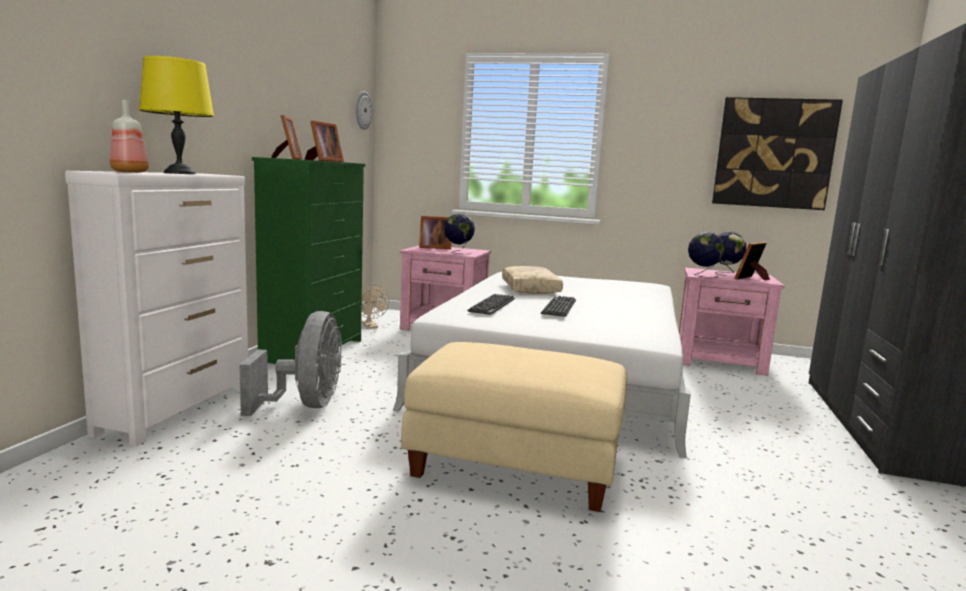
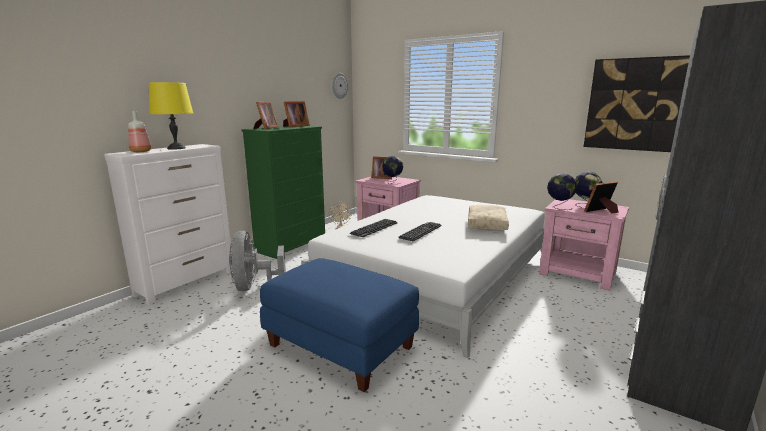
camera: 20 degrees right, 5 degrees up
(305, 405) = (254, 286): grey fan -> grey fan turned 150 degrees clockwise
(516, 464) = (342, 346): beige ottoman -> blue ottoman
(531, 289) = (423, 213): beige pillow -> beige pillow (487, 224)

